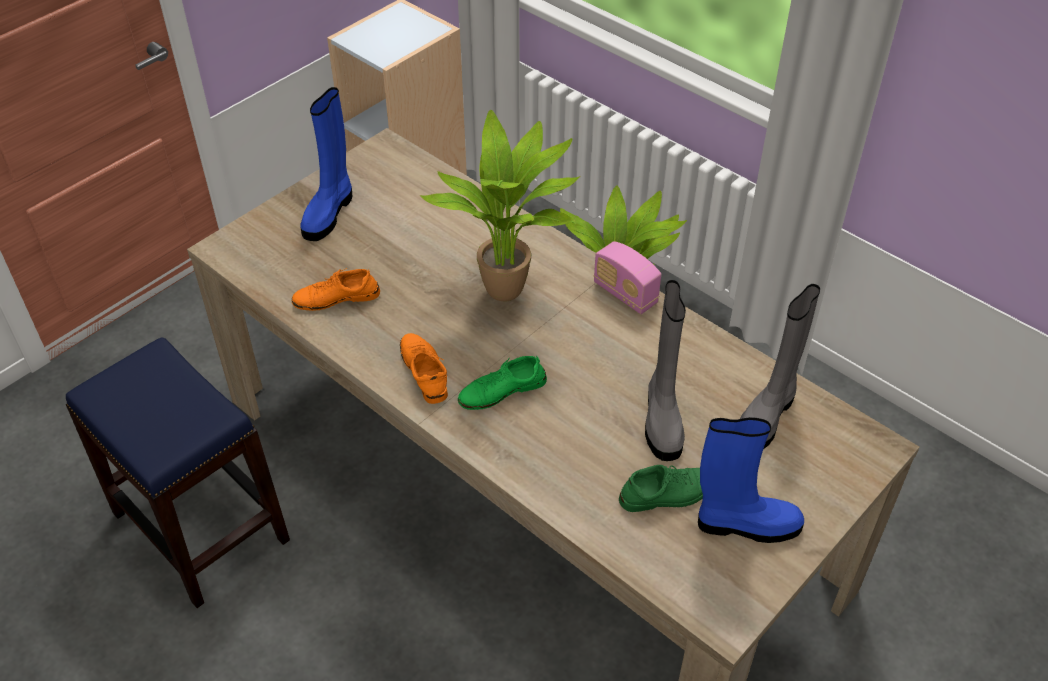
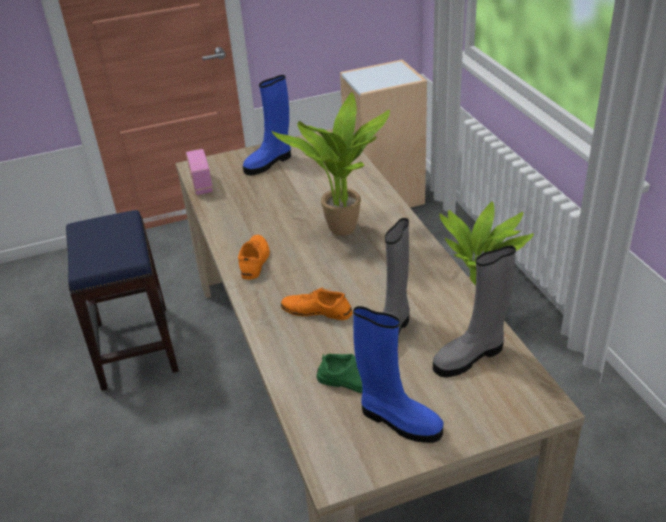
camera: 30 degrees right, 10 degrees down
(336, 298) = (236, 207): orange shoe -> orange shoe (316, 310)
(502, 391) = (294, 285): green shoe -> none
(625, 294) = (424, 252): radio -> radio (201, 184)

